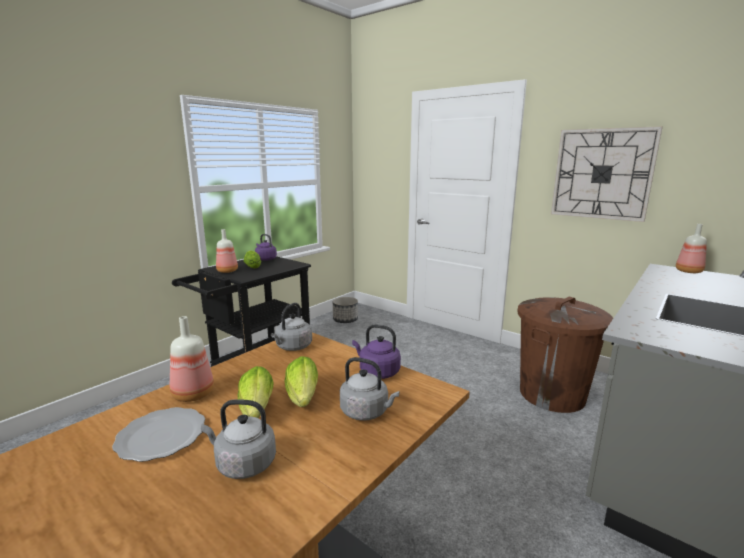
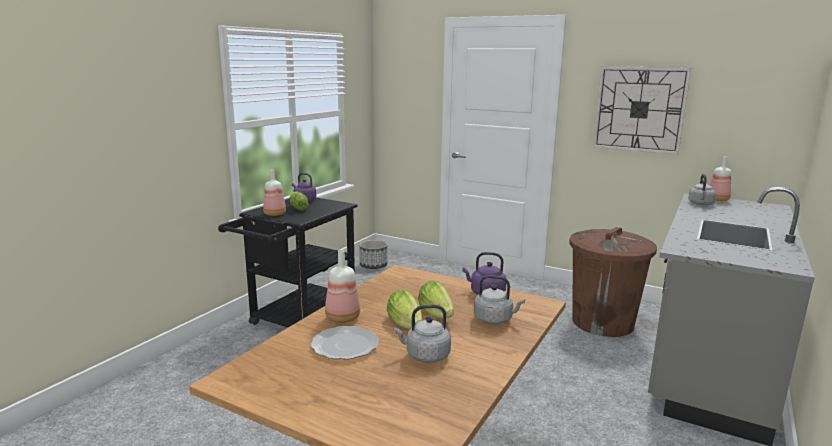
camera: 10 degrees left, 0 degrees up
(292, 347) = (398, 279): grey kettle -> grey kettle (700, 204)

